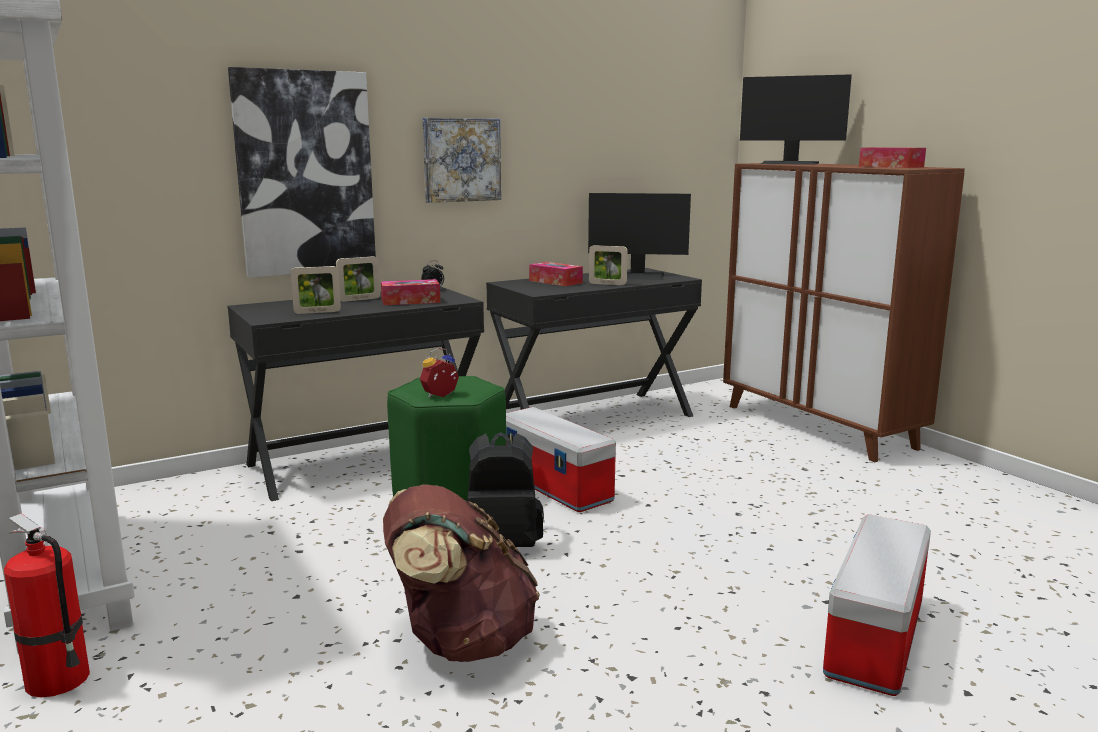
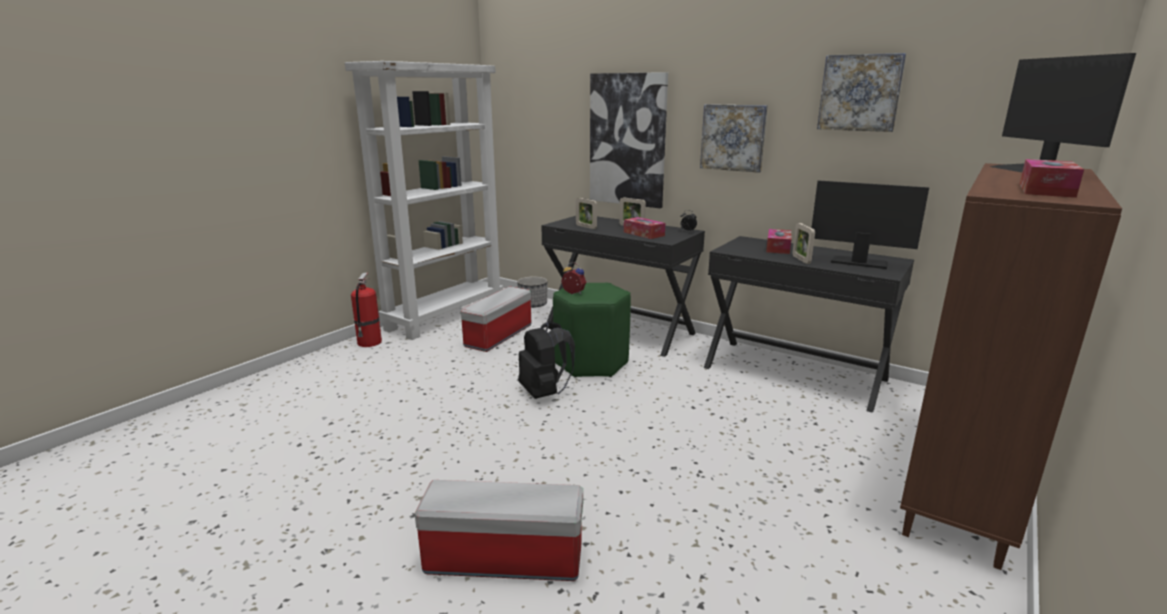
camera: 65 degrees right, 5 degrees up
(167, 493) = (533, 304): none -> planter
(460, 641) = (429, 409): brown backpack -> none
(556, 487) = (645, 389): storage box -> storage box (498, 336)
(583, 105) = (860, 93): none -> picture
(637, 276) = (858, 262): monitor -> monitor turned 135 degrees clockwise

